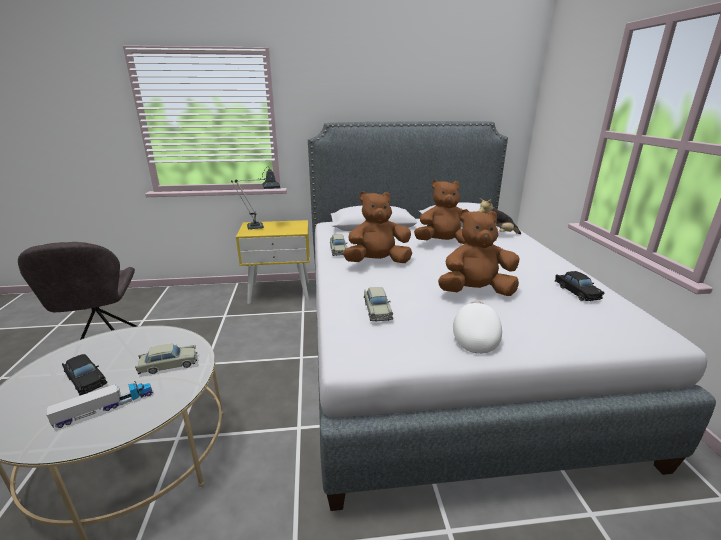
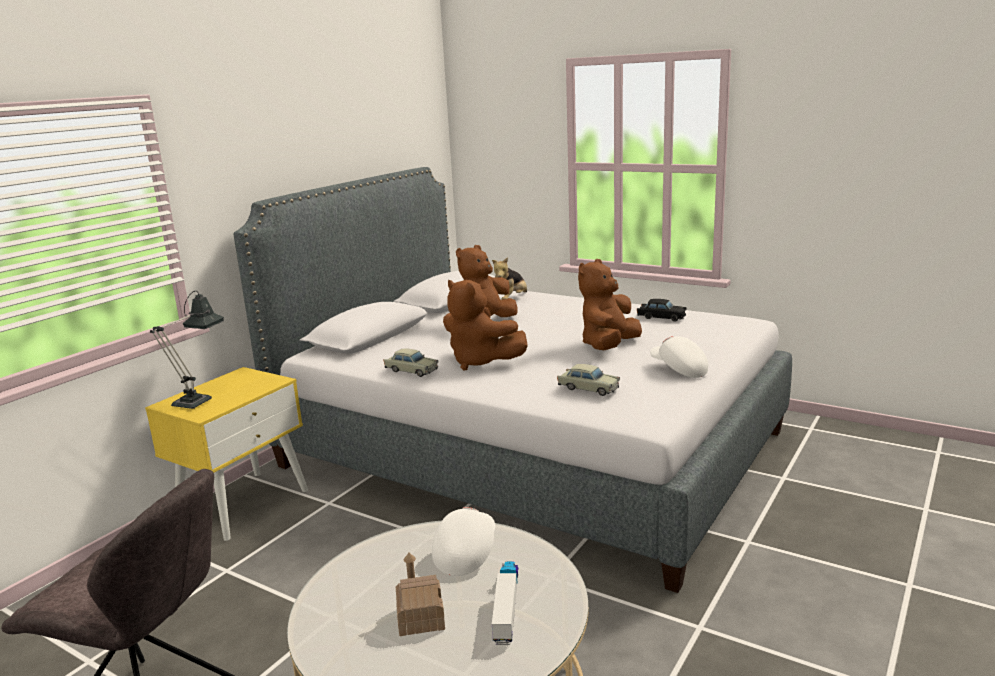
camera: 50 degrees left, 5 degrees down
(86, 379) = (420, 618): black toy car -> toy house
(169, 365) = (465, 553): beige toy car -> white cap
(377, 262) = (480, 362): brown plush toy -> brown plush toy turned 75 degrees counterclockwise

